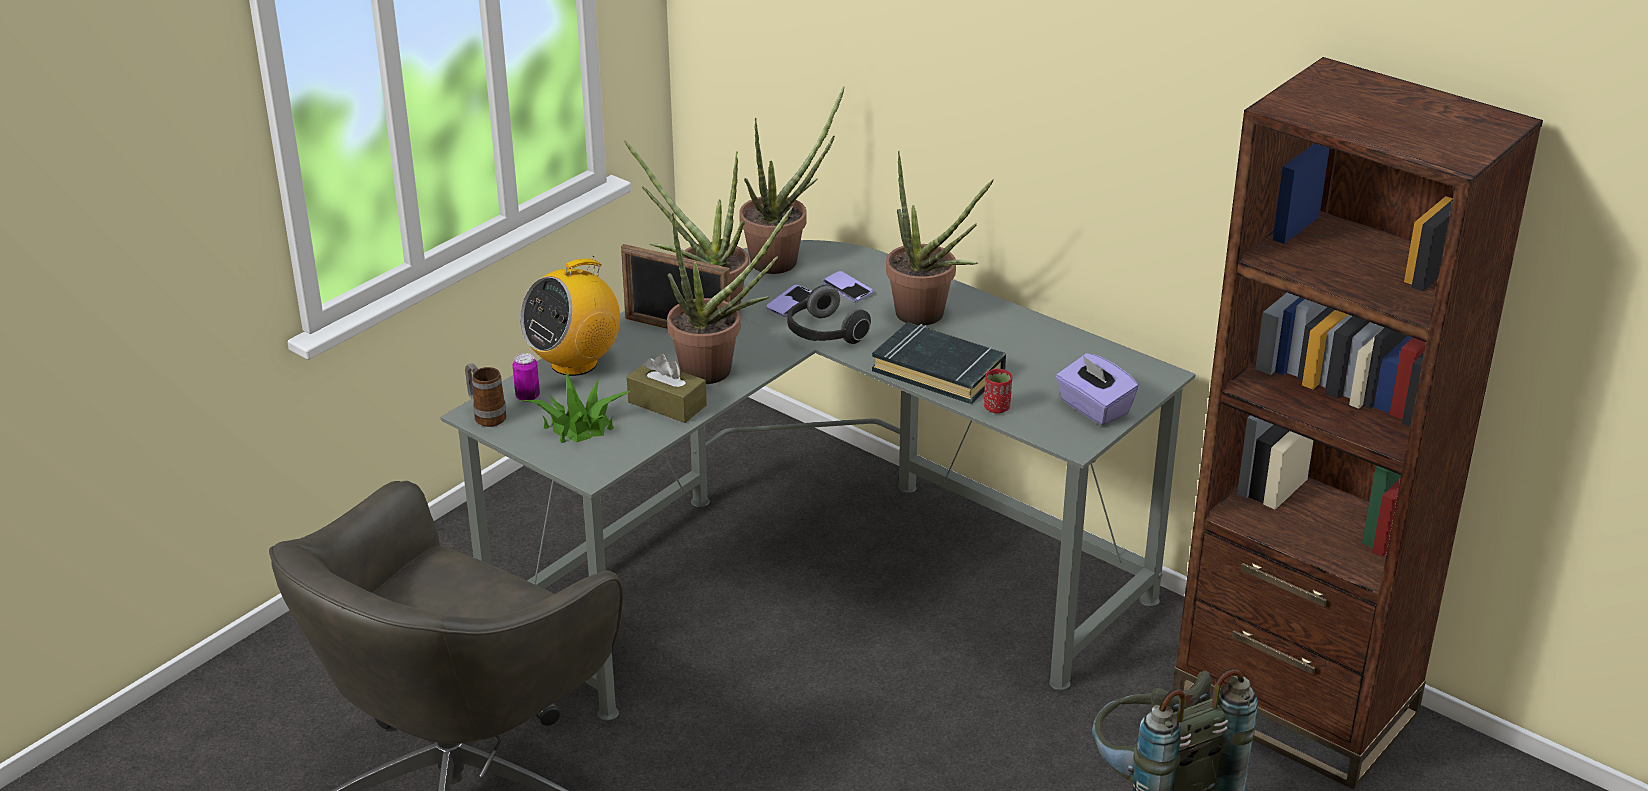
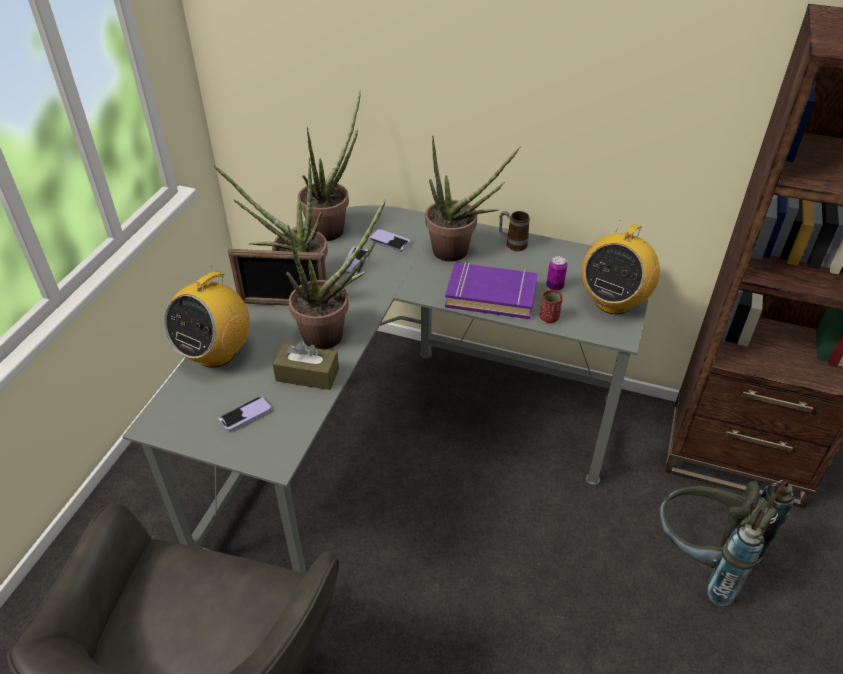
camera: 20 degrees left, 10 degrees up
(486, 415) = (162, 425): mug -> mug (512, 244)
(527, 397) = (191, 396): can -> can (554, 286)
(578, 425) = (245, 414): potted plant -> phone
(824, 334) = (393, 283): headphones -> none
(939, 371) = (491, 295): black book -> purple book
(1094, 408) = (613, 302): purple tissue box -> radio

